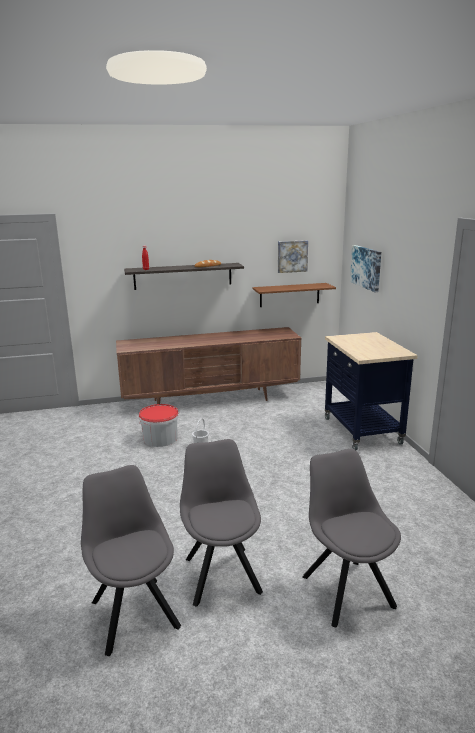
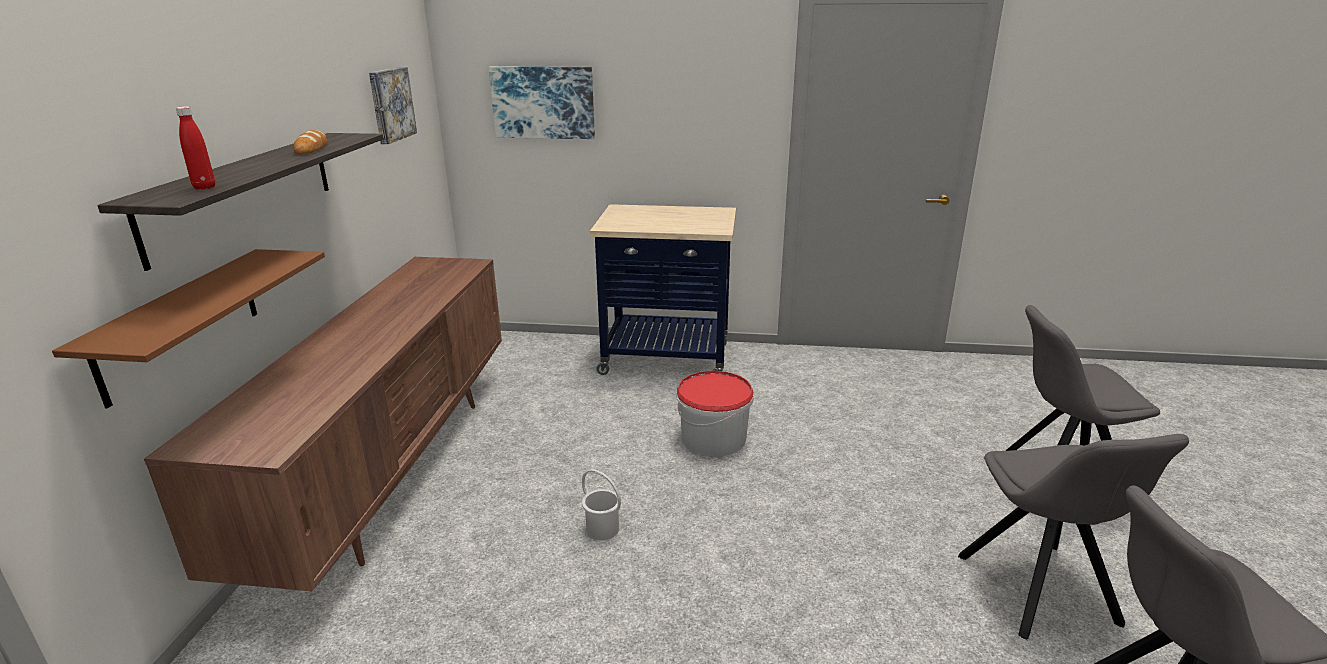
camera: 70 degrees left, 5 degrees up
(160, 438) = (513, 584): bucket -> bucket (713, 438)
(221, 575) = (1038, 589): grey chair -> grey chair turned 105 degrees counterclockwise
(289, 295) = (401, 189): brown shelf -> brown shelf (180, 323)

